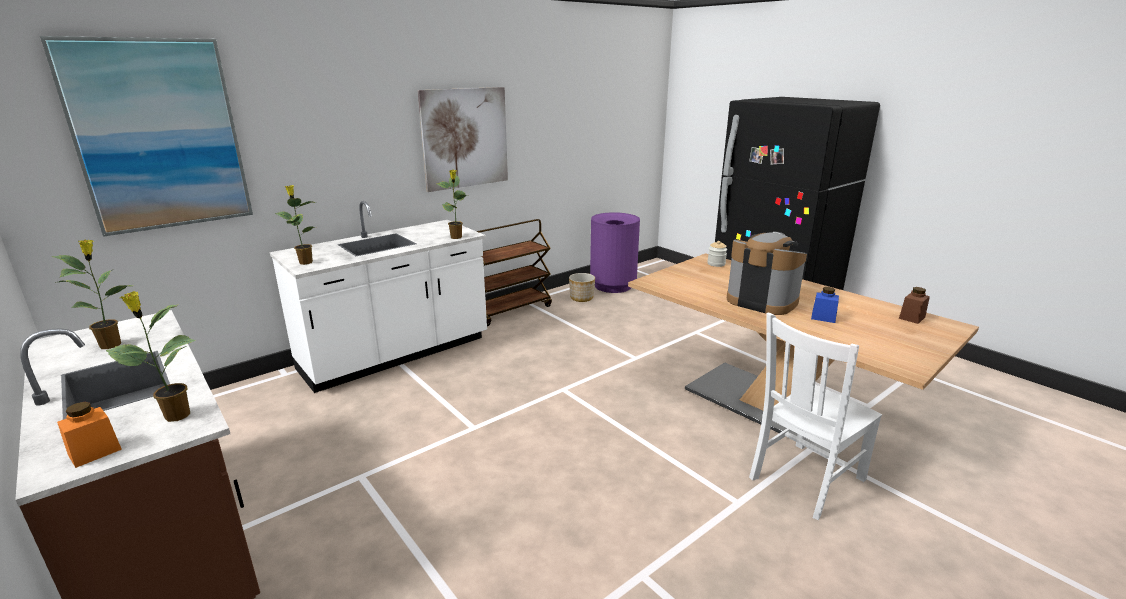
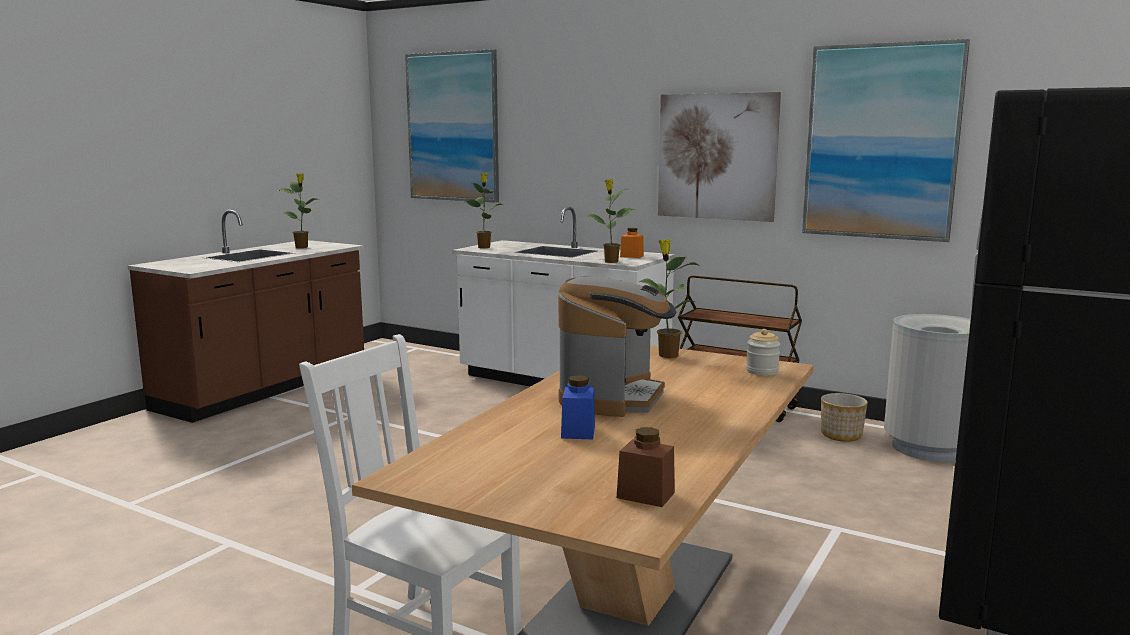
camera: 70 degrees right, 10 degrees down
(95, 452) = (168, 265): orange jar -> orange jar (631, 256)
(175, 416) = (205, 266): potted plant -> potted plant (667, 355)
(558, 118) = (881, 142): none -> picture
(613, 286) = (928, 448): purple trash can -> grey trash can

